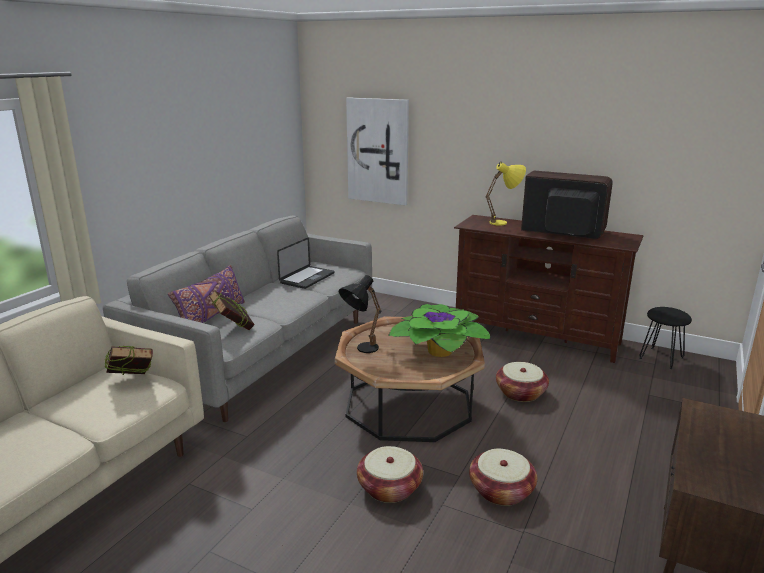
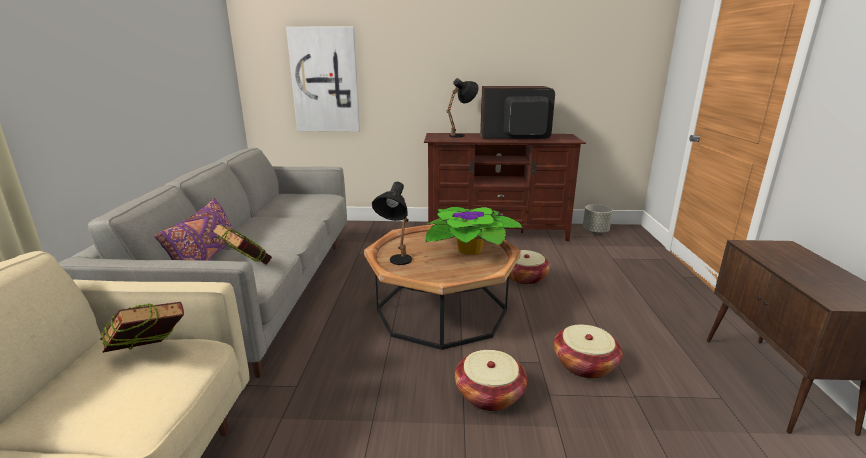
camera: 25 degrees left, 0 degrees up
(307, 278) = (289, 207): laptop -> none
(504, 223) = (461, 135): yellow table lamp -> black table lamp
(661, 358) = (595, 231): black stool -> grey planter

